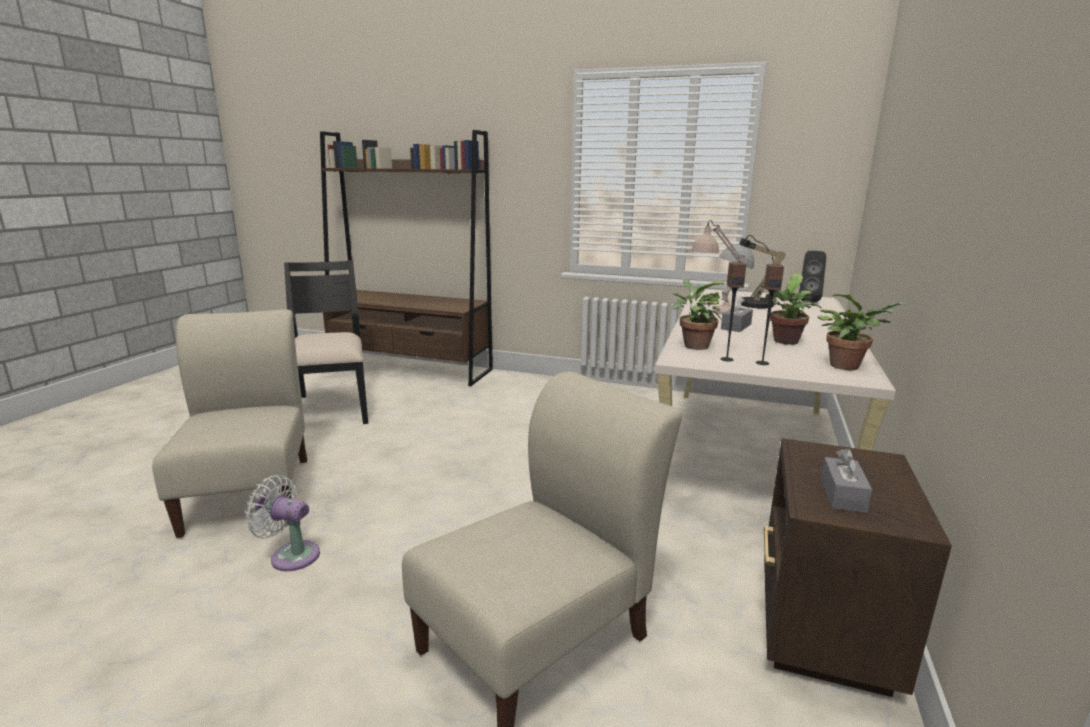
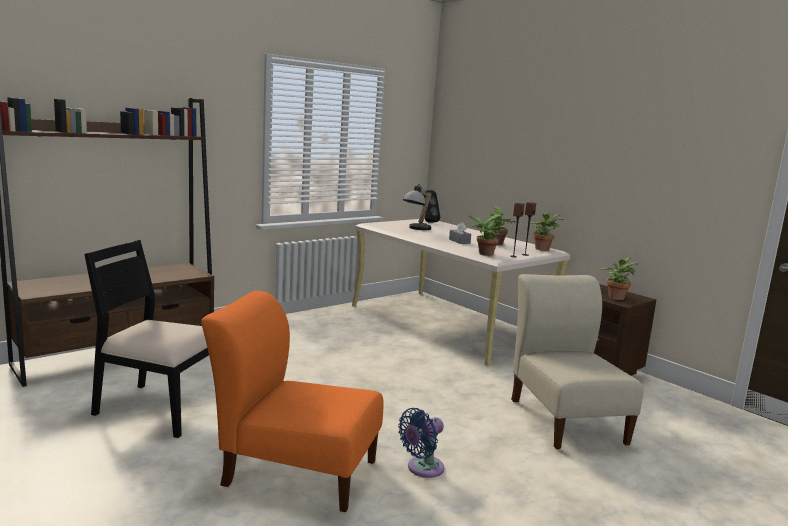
camera: 60 degrees left, 5 degrees down
(250, 491) = (295, 471): beige chair -> orange chair
(291, 555) = (422, 468): white fan -> blue fan
(712, 312) = (424, 236): beige table lamp -> none
(842, 495) = (616, 297): grey tissue box -> potted plant

